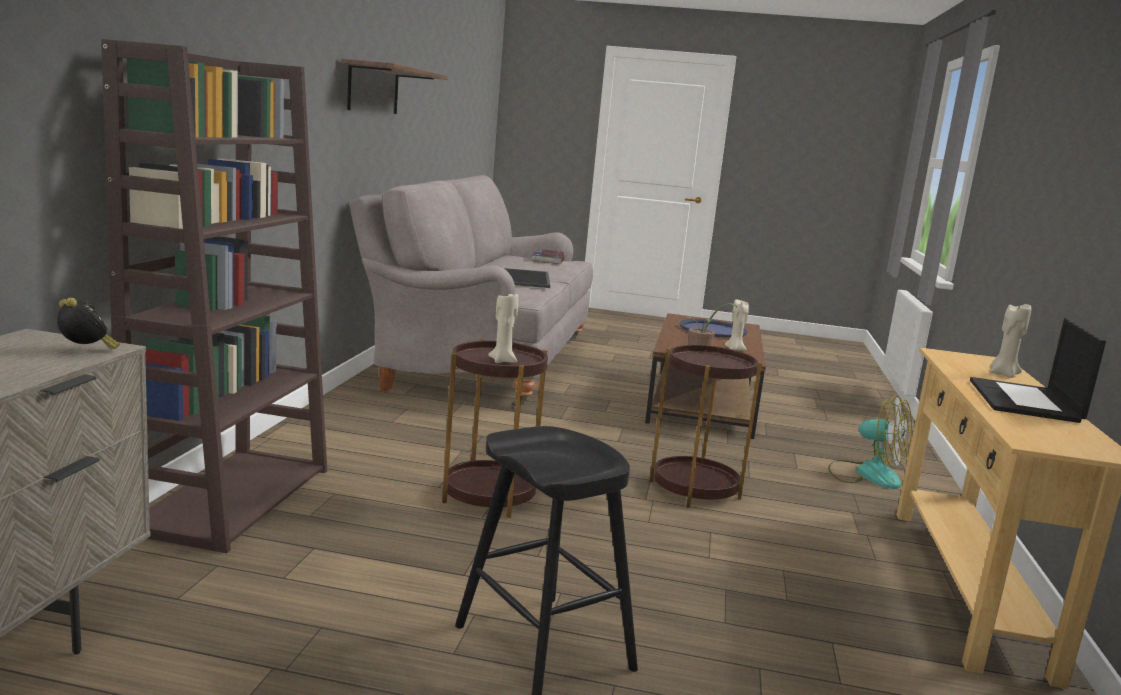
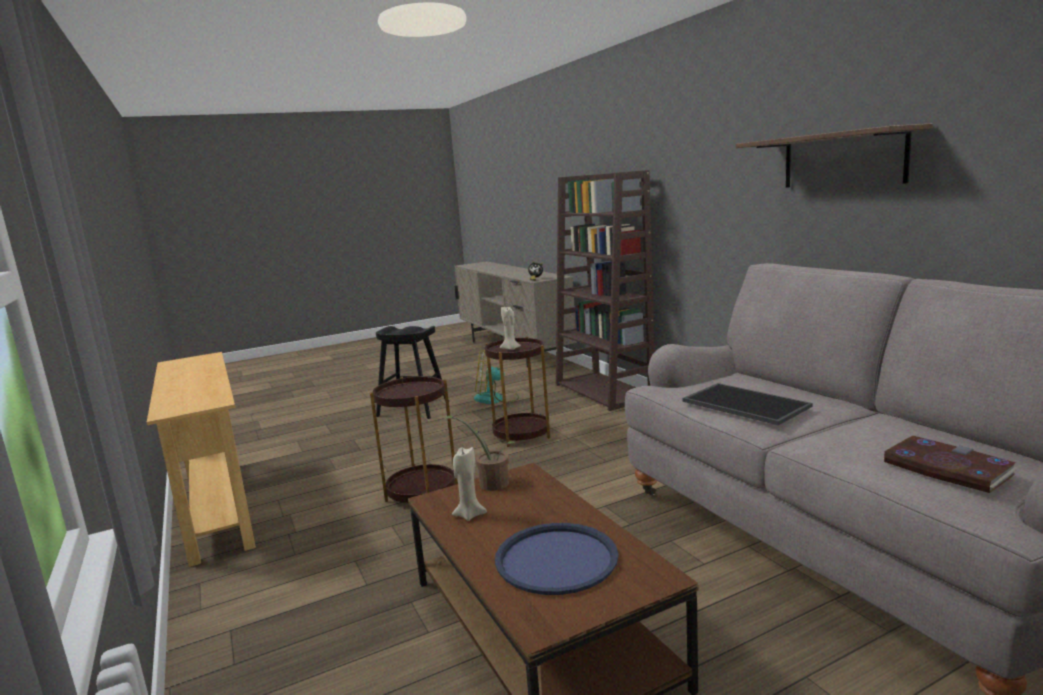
camera: 145 degrees right, 0 degrees up
(866, 474) = (280, 592): fan -> fan (495, 399)
(1003, 374) = (177, 396): beige candle -> none
(1025, 401) = (185, 377): laptop -> none

